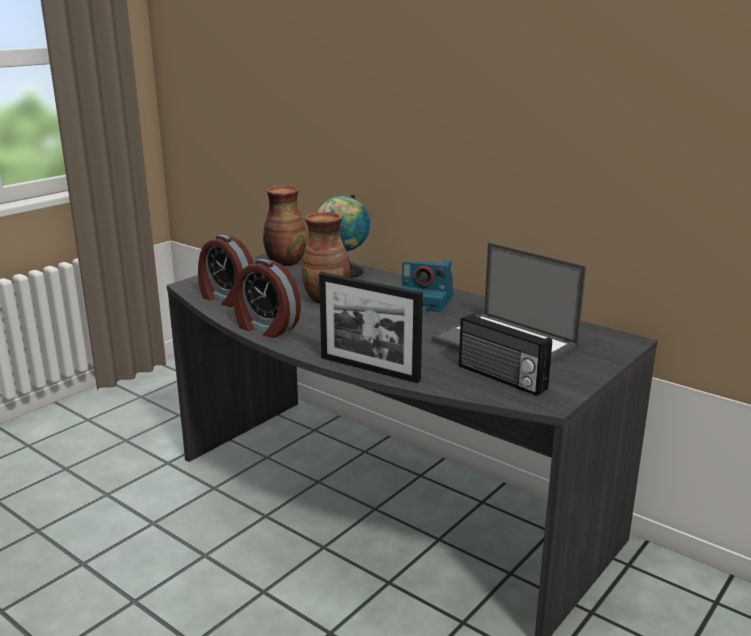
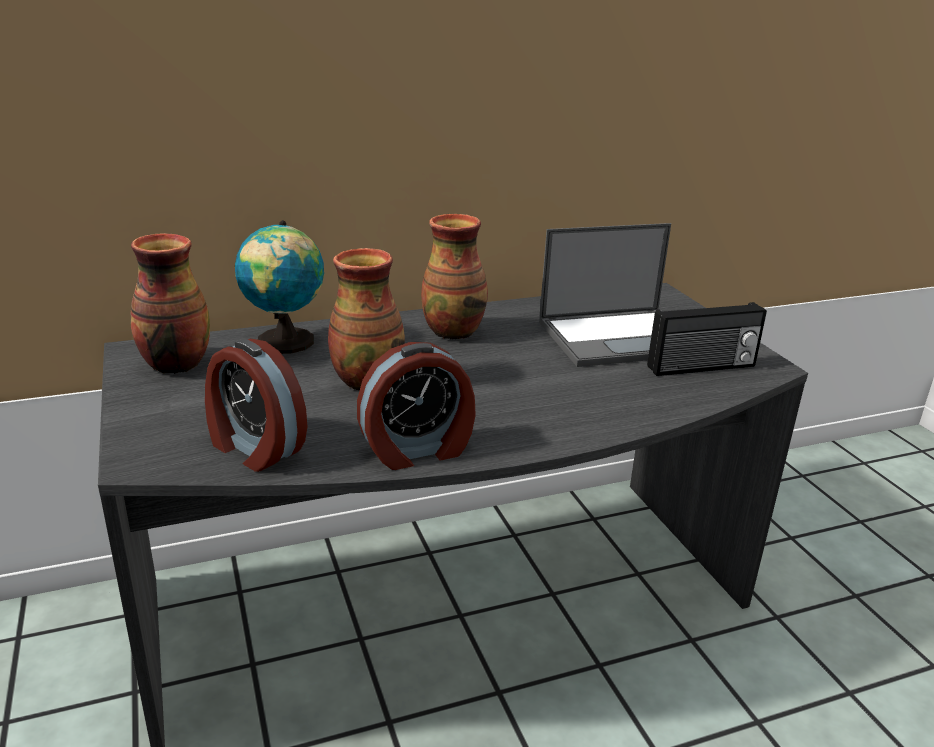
camera: 60 degrees left, 5 degrees up
(226, 298) = (254, 448): alarm clock -> alarm clock turned 60 degrees clockwise
(369, 369) = (623, 423): picture frame -> none
(427, 301) = (453, 331): camera -> vase

